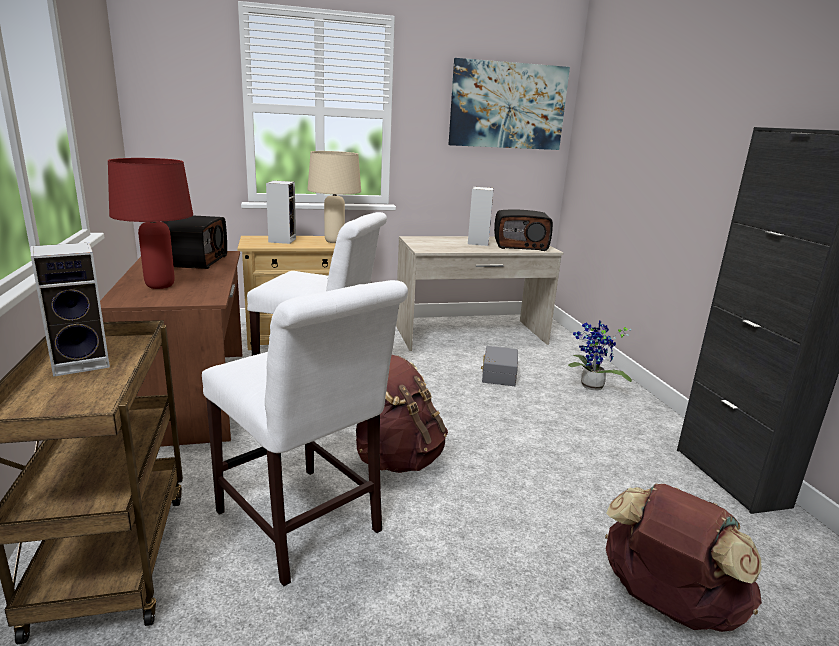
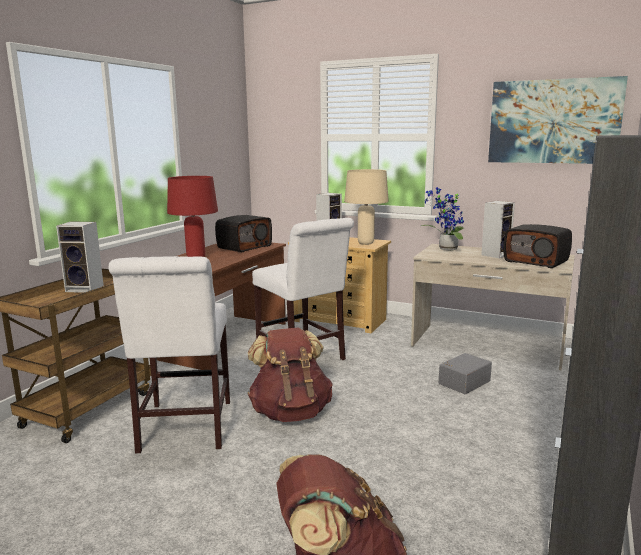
camera: 40 degrees right, 5 degrees down
(590, 387) = (546, 416): potted plant -> potted plant (445, 249)

